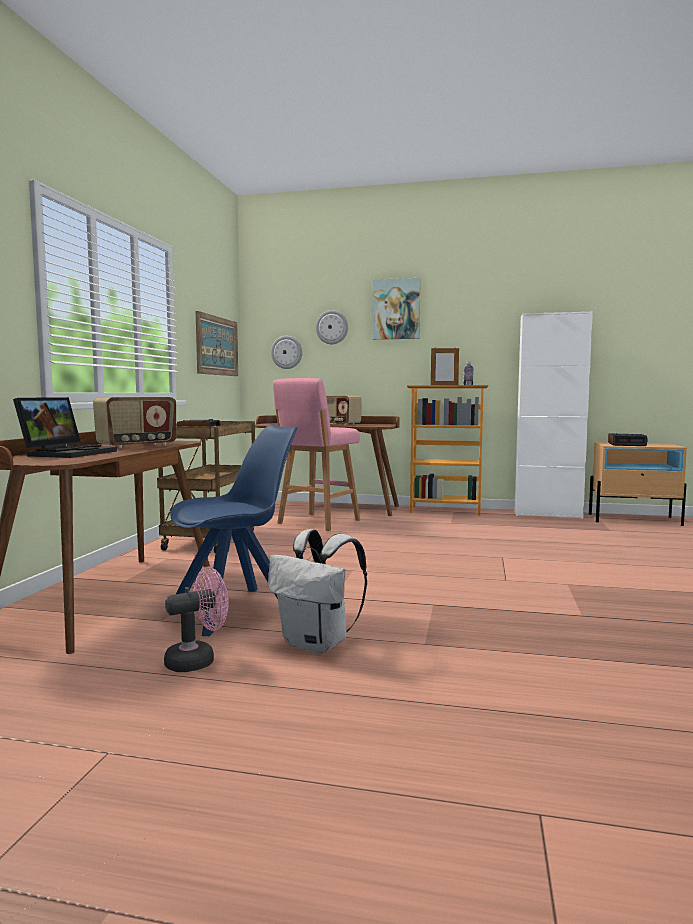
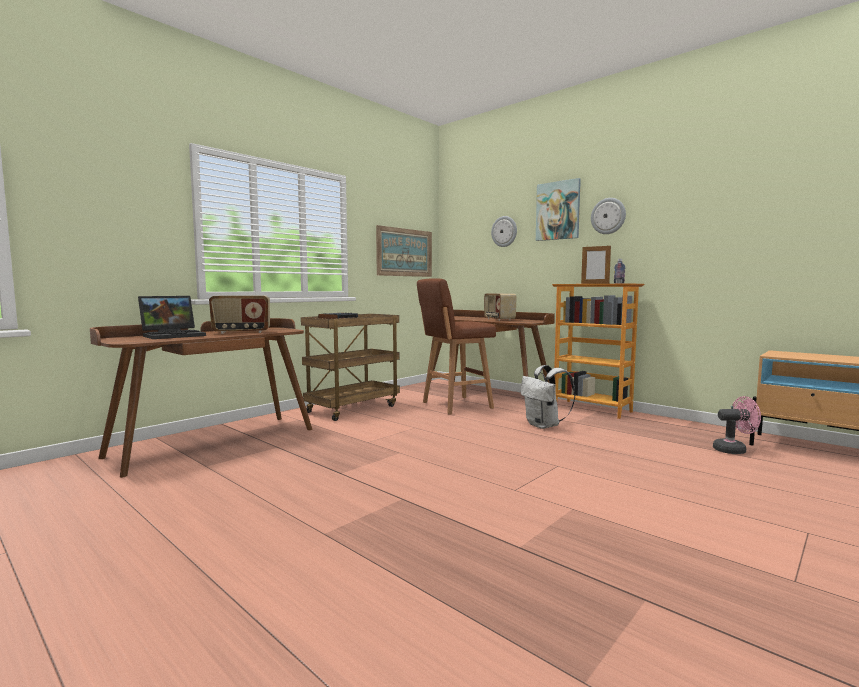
camera: 30 degrees right, 0 degrees up
(198, 660) = (166, 501): pink fan -> pink fan (734, 450)
(236, 610) = (260, 469): blue chair -> none
(287, 352) = (470, 255): wall clock -> wall clock (608, 216)
(317, 522) = (455, 405): pink stool -> brown stool
(318, 644) = (253, 510): white backpack -> white backpack (544, 425)
(547, 514) = (701, 427): white cabinet -> none
(627, 444) = (801, 356): alarm clock -> none

